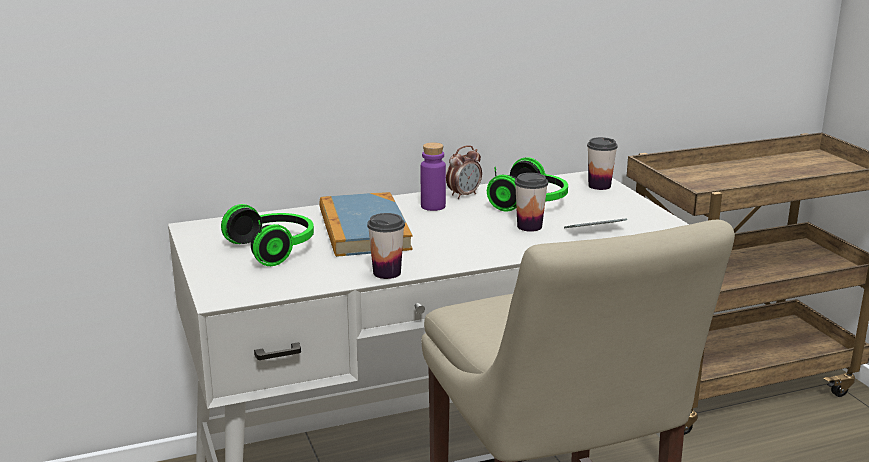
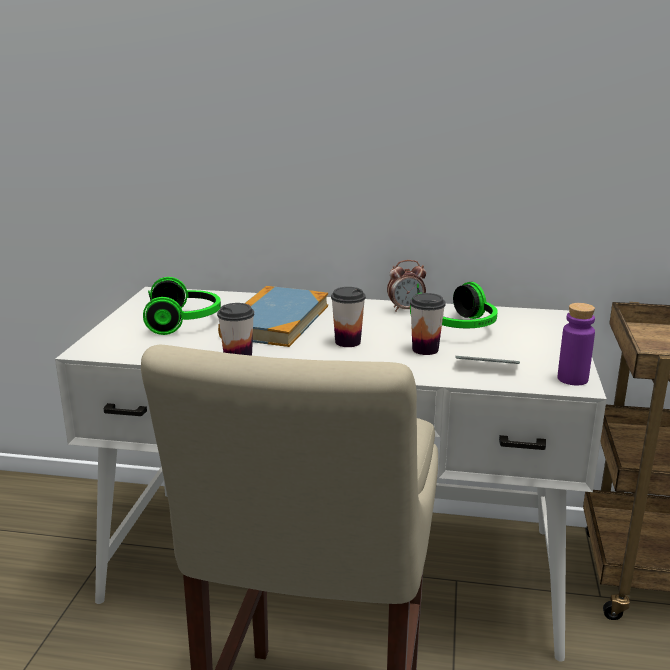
camera: 30 degrees right, 0 degrees up
(433, 206) = (364, 313): purple bottle -> purple bottle (572, 379)
(599, 186) = (553, 326): cup -> cup (347, 342)

